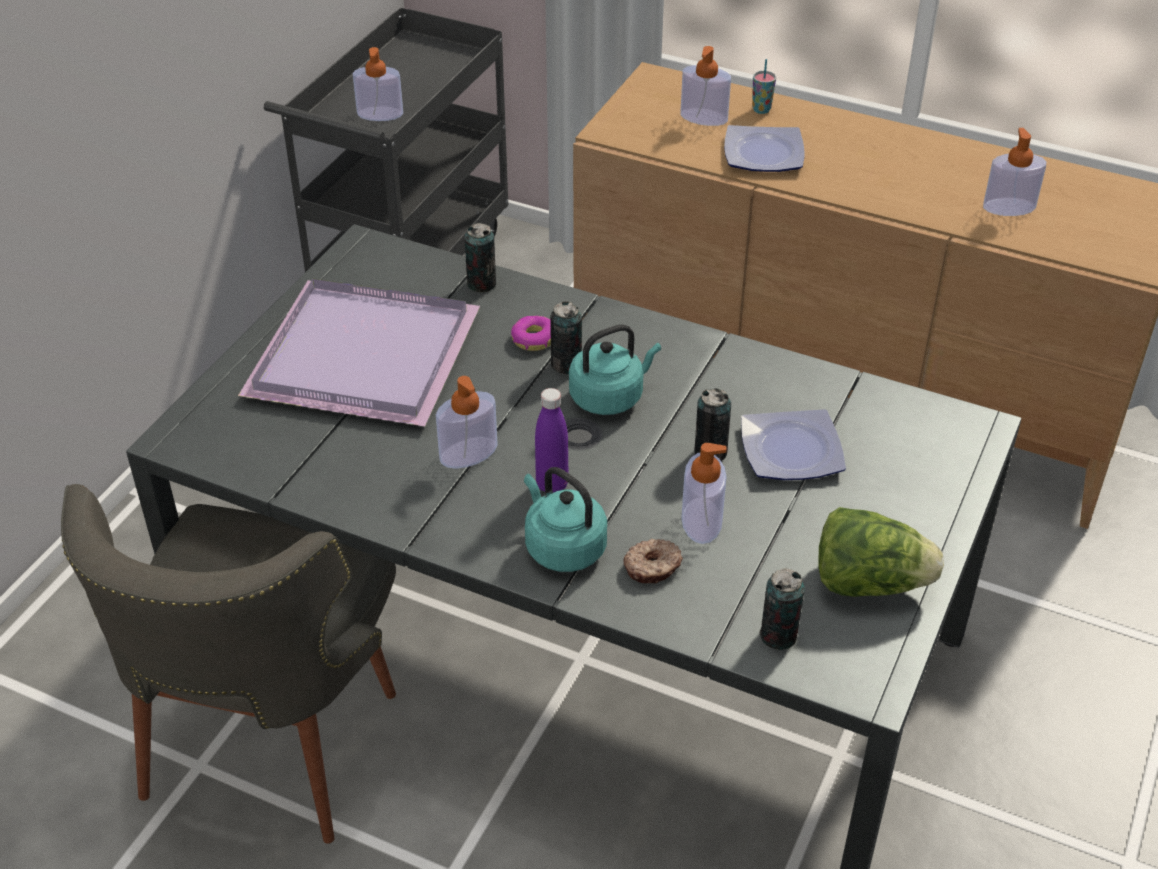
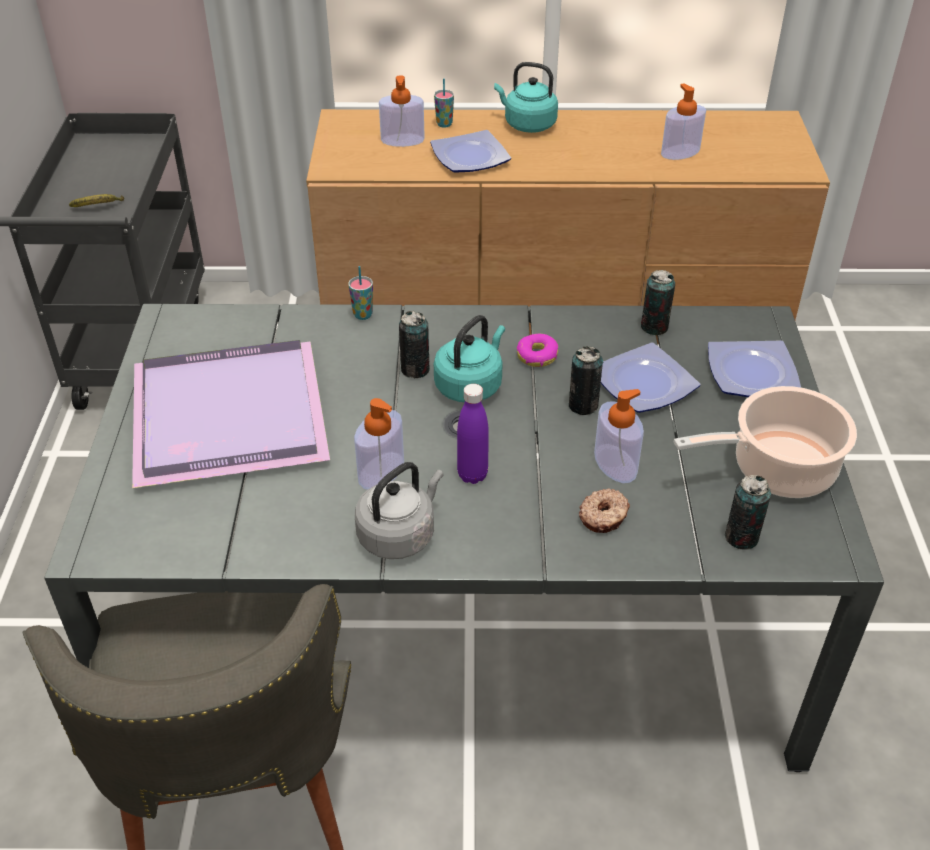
camera: 25 degrees left, 0 degrees up
(380, 114) = (98, 207): soap dispenser -> banana
(446, 517) = (399, 534): none -> grey kettle
(481, 284) = (295, 323): can -> can (654, 327)
(533, 339) = (372, 357): donut -> donut (536, 356)
(551, 294) = (363, 315): none -> cup
(562, 547) = (517, 525): turquoise kettle -> turquoise kettle (527, 124)
(869, 582) = (777, 469): lettuce -> cooking pot
(919, 478) = (753, 374): none -> plate

